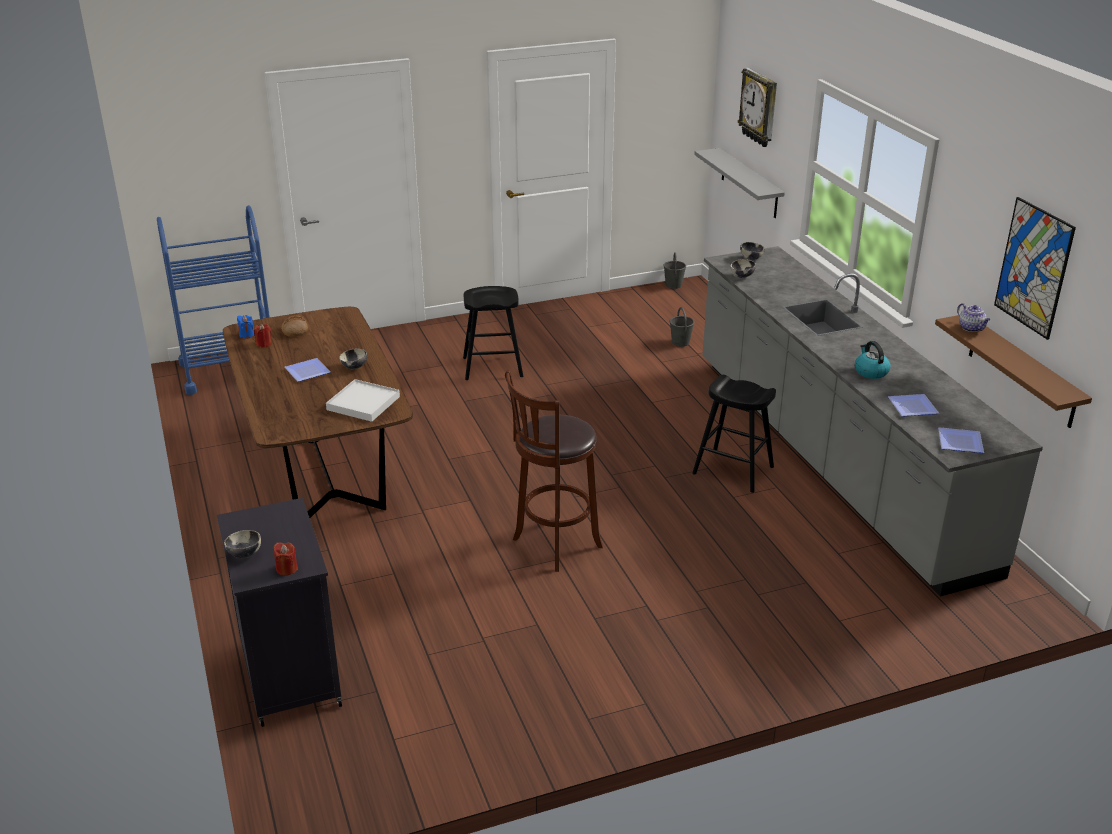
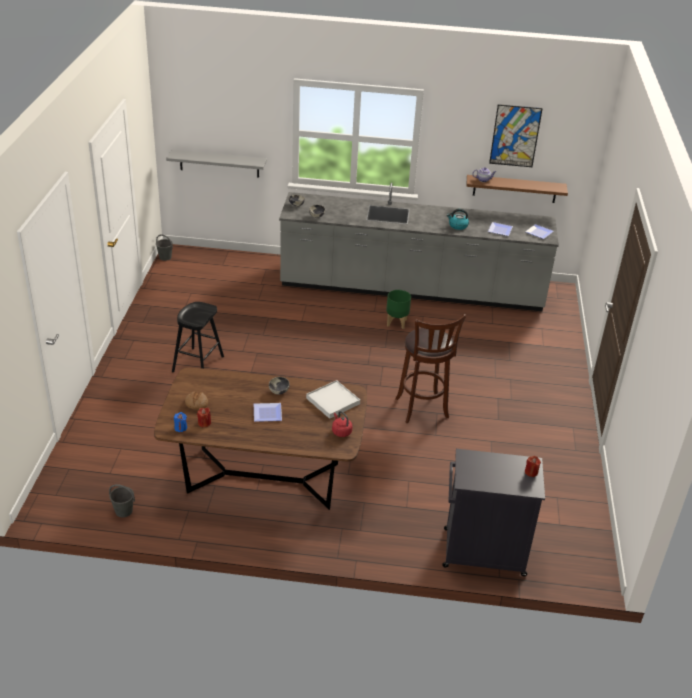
camera: 65 degrees left, 5 degrees up
(229, 371) = (69, 491): blue cart -> none
(244, 554) = (507, 485): bowl -> none
(306, 423) = (341, 431): none -> red kettle
(680, 342) = (242, 284): grey bucket -> grey bucket (124, 511)
(733, 470) = (396, 323): black stool -> green planter
(759, 107) = (222, 110): wall clock -> none

